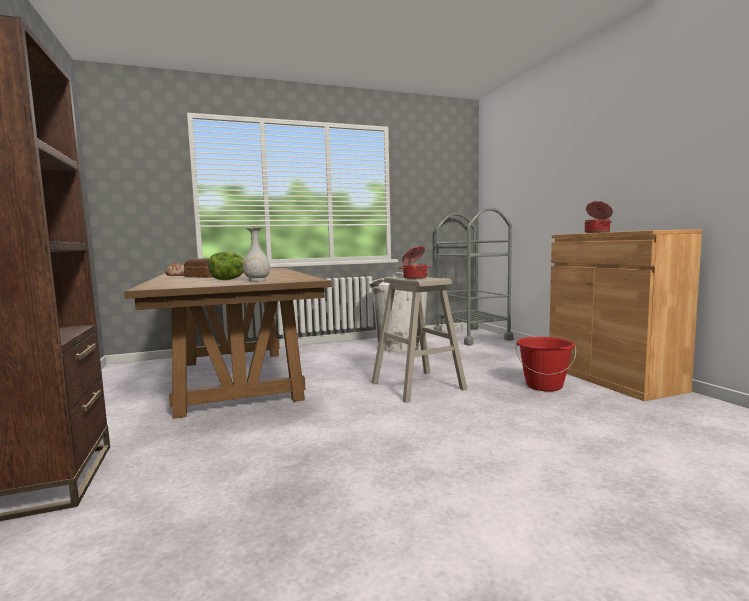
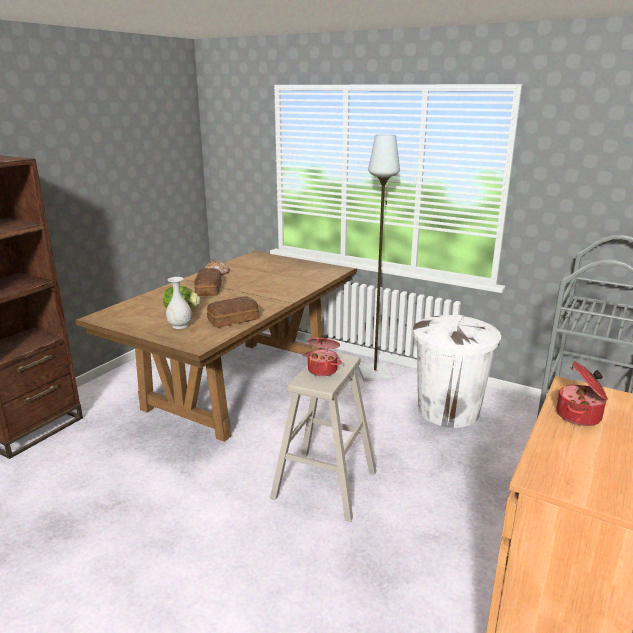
camera: 50 degrees right, 15 degrees up
(287, 276) = (232, 319): none -> bread
(324, 348) = (375, 373): none -> grey floor lamp
(544, 386) = (431, 580): red bucket -> none

